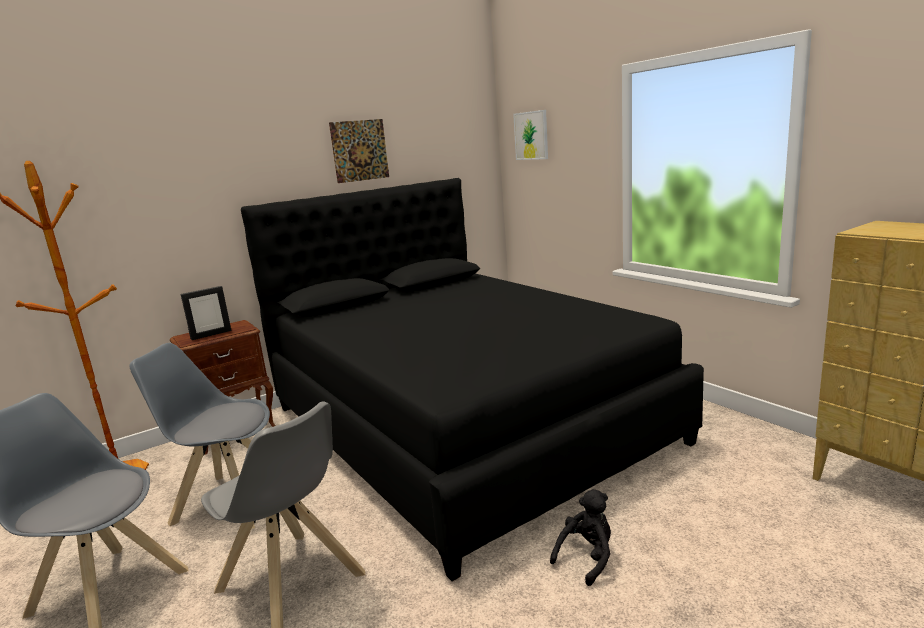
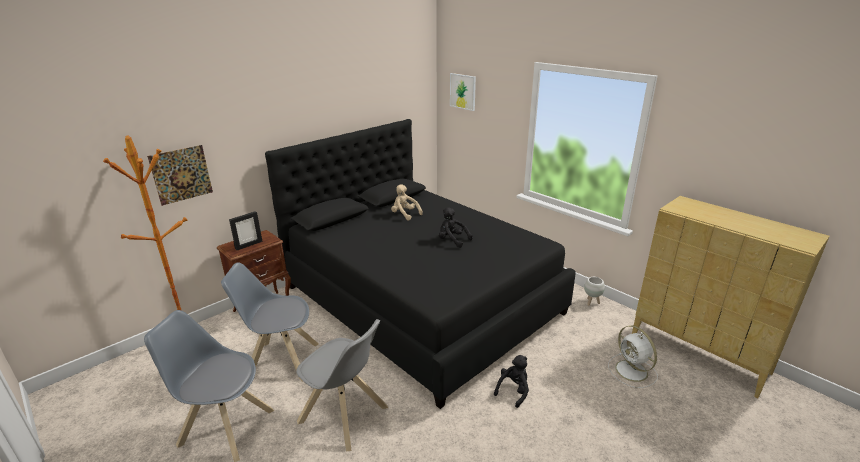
camera: 10 degrees left, 10 degrees up
(359, 150) = (344, 103): picture -> picture (181, 174)
(440, 298) = (405, 214): none -> beige plush toy
(499, 321) = (452, 240): none -> black plush toy
(740, 428) = (591, 302): none -> white planter
(816, 534) = (632, 371): none -> white fan

